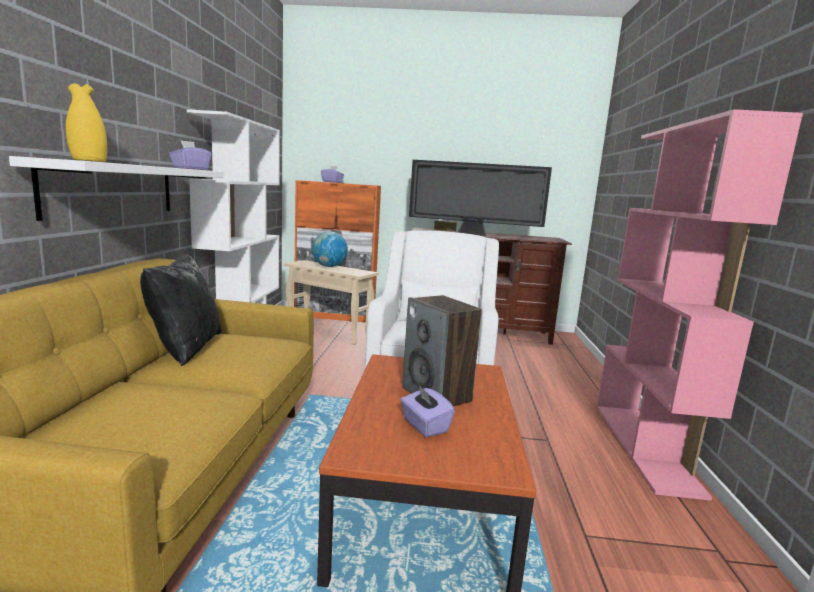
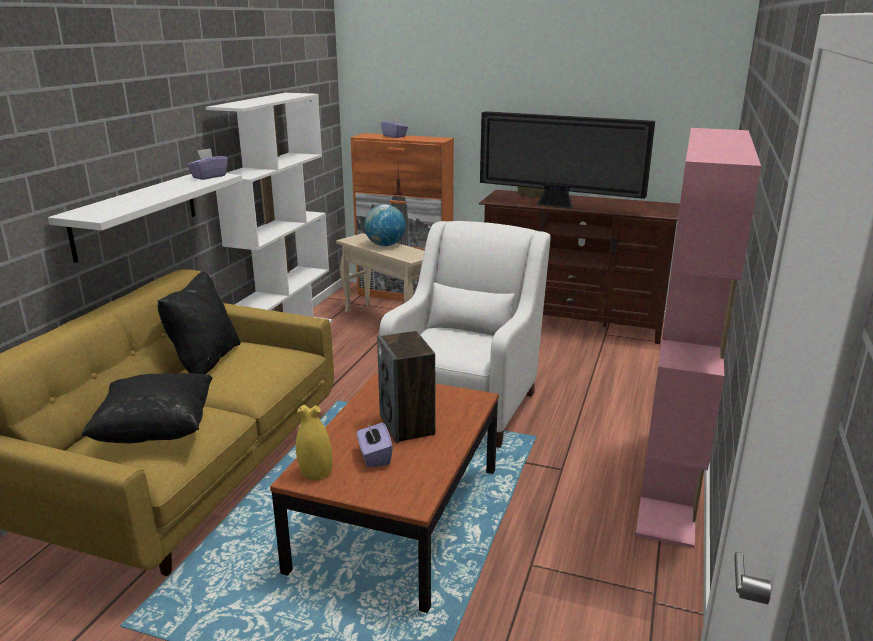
camera: 15 degrees right, 10 degrees up
(88, 161) = (109, 205): yellow vase -> yellow vase (315, 472)
(146, 415) = (156, 432): none -> black pillow

